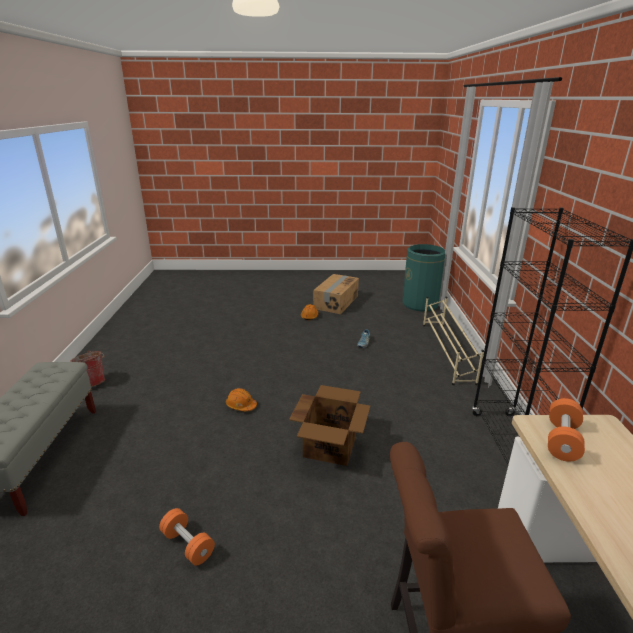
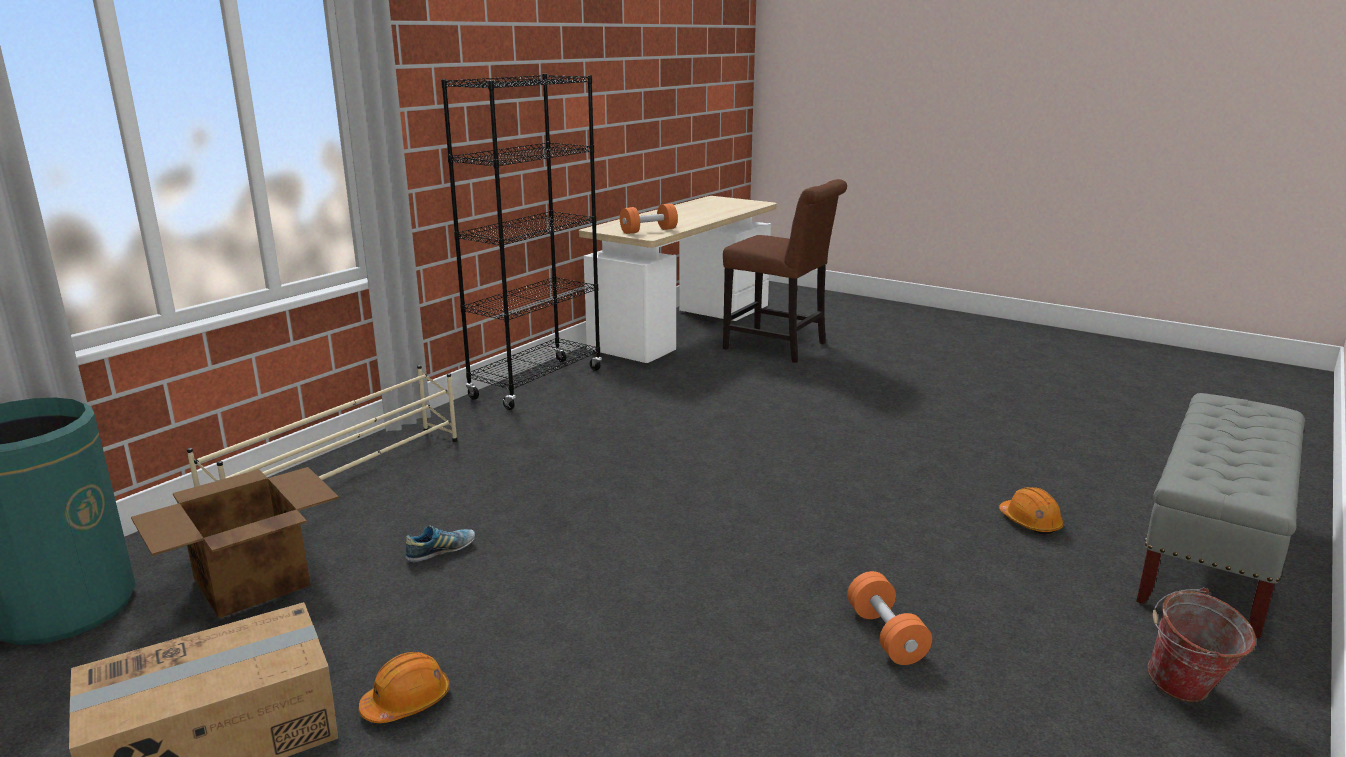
camera: 145 degrees left, 5 degrees down
(188, 544) = (957, 423): orange dumbbell -> orange dumbbell (886, 635)
(241, 405) = (825, 520): orange hard hat -> orange hard hat (1030, 522)
(330, 446) = (734, 439): cardboard box -> cardboard box (249, 582)

